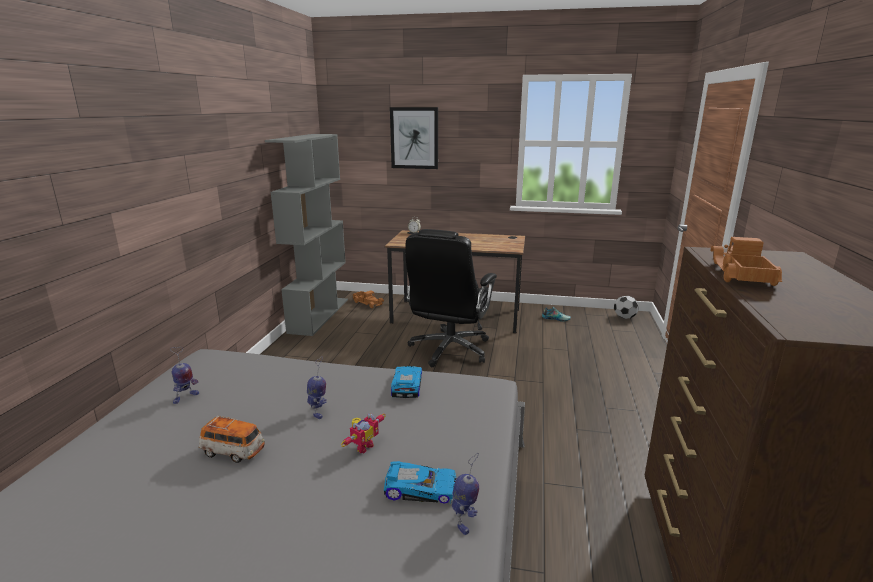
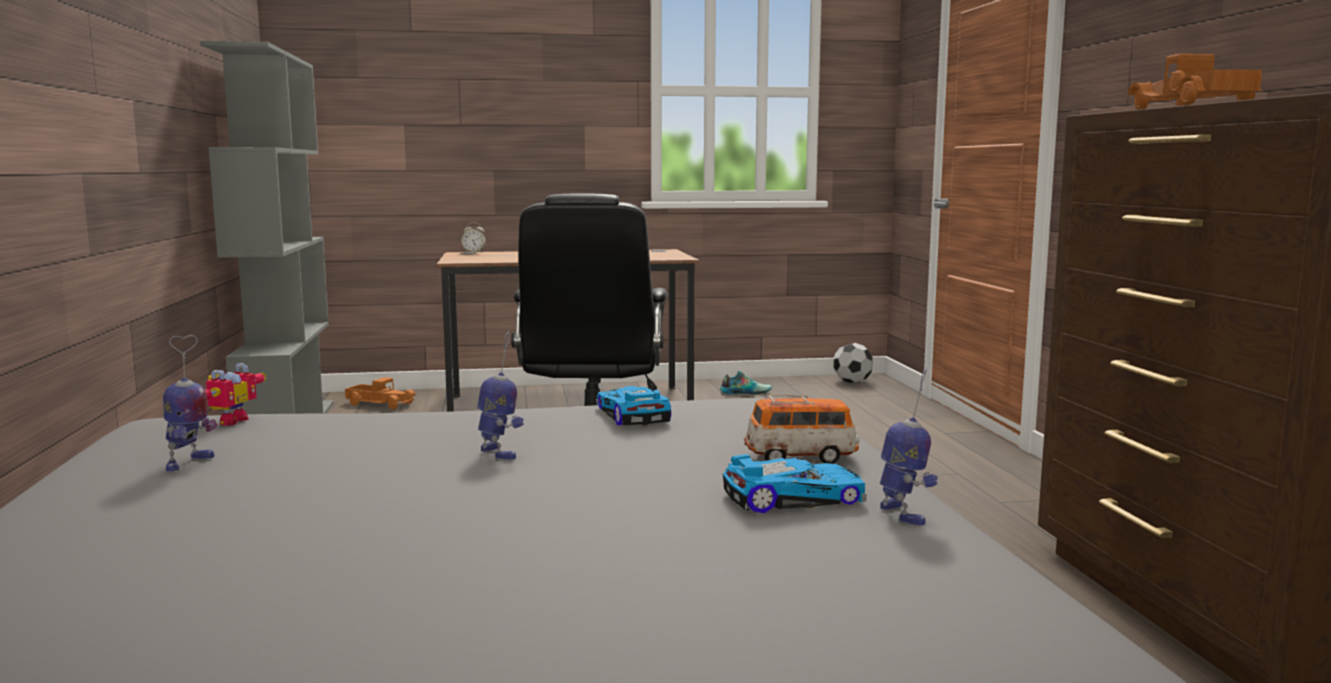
camera: 20 degrees left, 10 degrees down
(233, 452) = (382, 506): toy car -> toy car (801, 458)
(362, 446) = (634, 474): toy robot -> toy robot (229, 421)
(414, 138) = (460, 81): picture -> none

